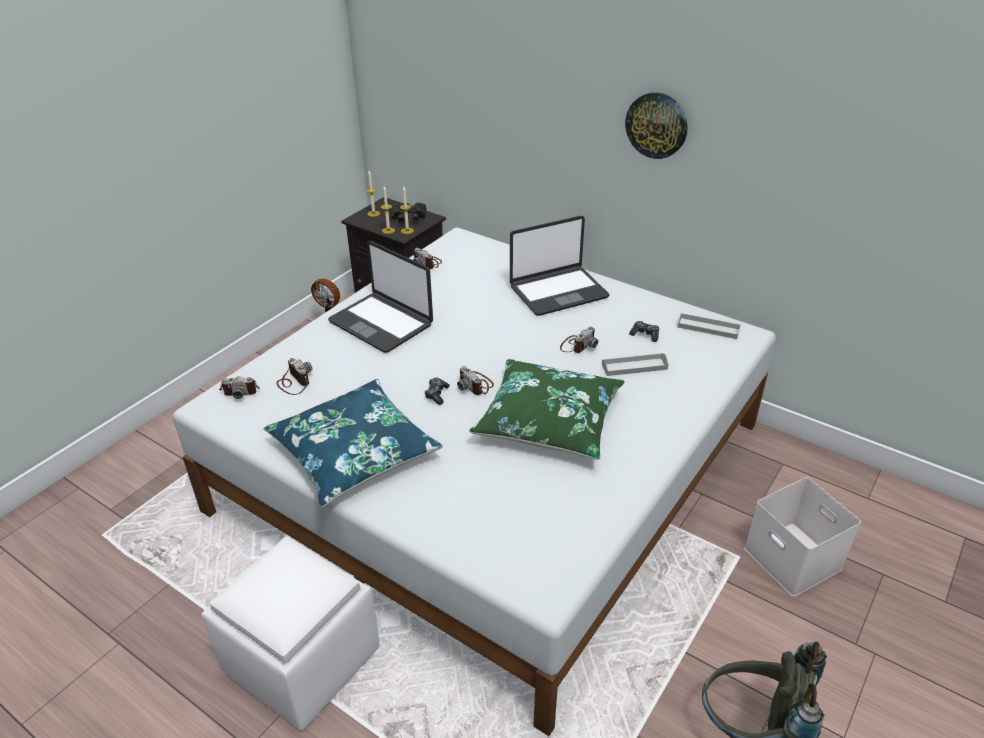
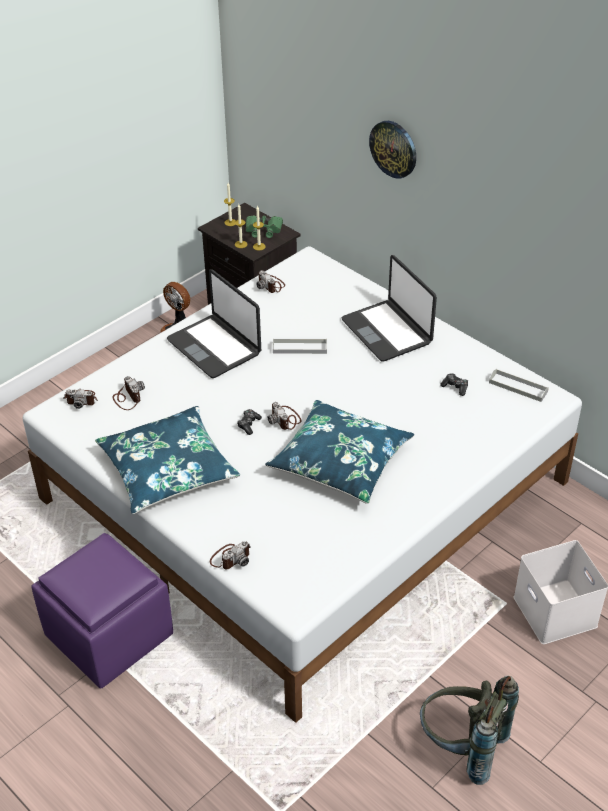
camera: 10 degrees right, 5 degrees up
(304, 660) = (111, 635): white ottoman -> purple ottoman
(408, 217) = (263, 229): black binoculars -> green binoculars
(549, 420) = (340, 461): green pillow -> blue pillow
(558, 291) = (387, 331): laptop -> laptop turned 75 degrees clockwise
(577, 345) = (388, 390): camera -> camera (230, 558)
(634, 366) = (434, 419): grey tray -> grey tray (300, 348)
(656, 125) = (485, 192): wall clock -> wall clock (393, 149)

